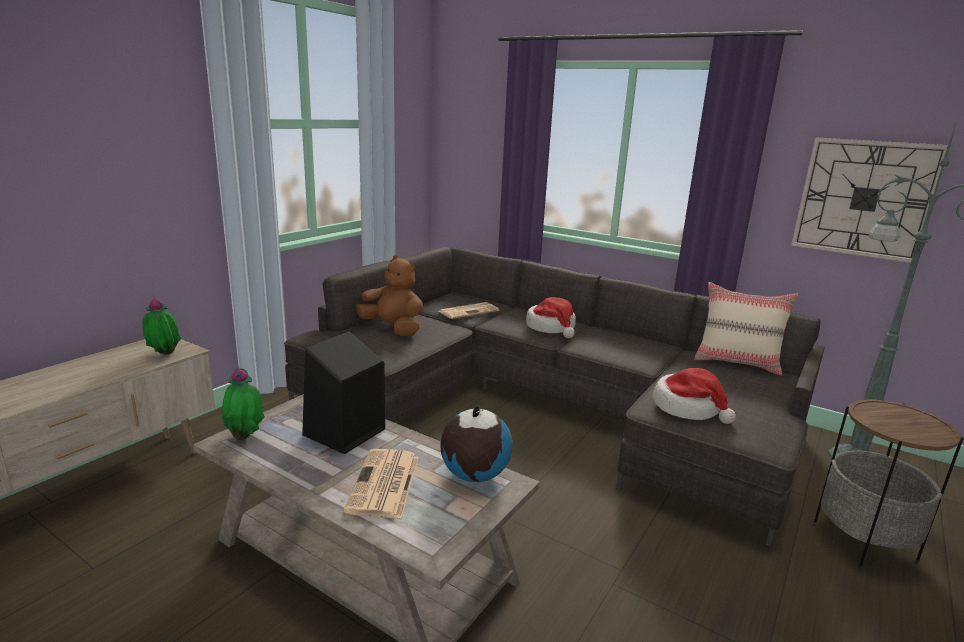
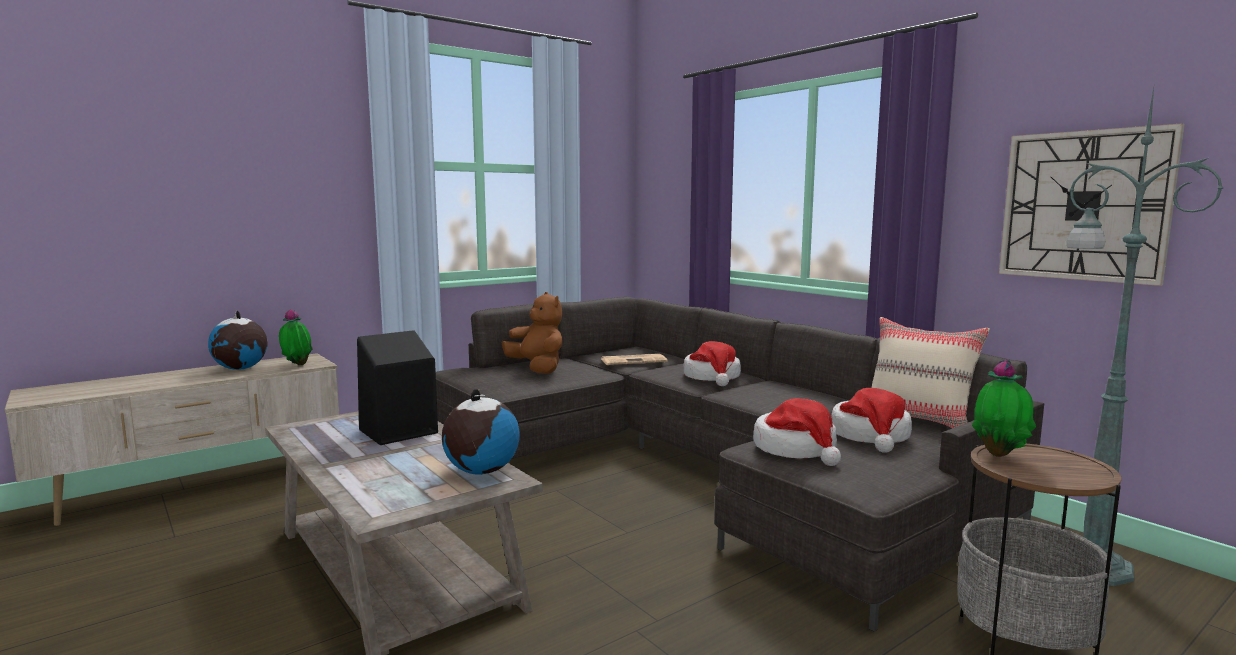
camera: 20 degrees right, 10 degrees down
(100, 366) = (240, 369): none -> globe
(246, 437) = (311, 426): potted plant -> potted plant (1000, 454)
(384, 484) = (389, 468): newspaper -> none
(724, 386) = (871, 436): none -> hat

